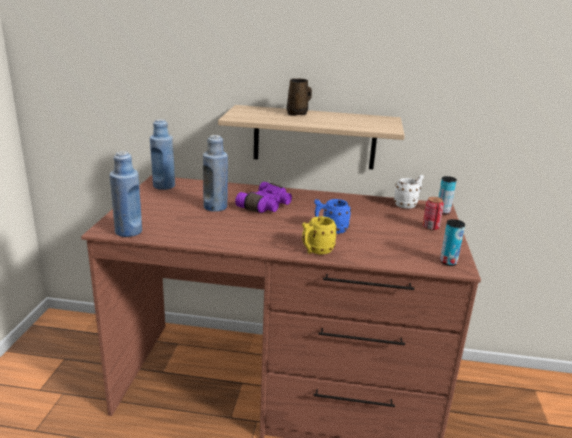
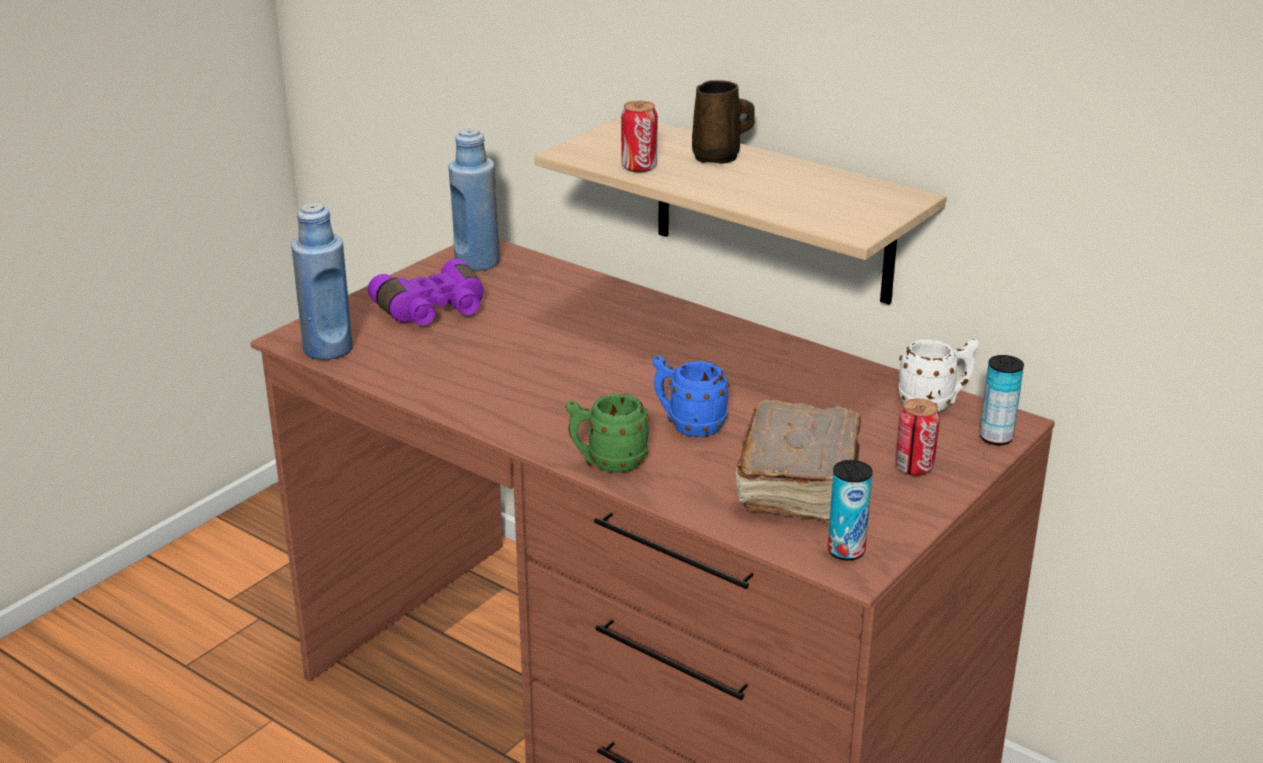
camera: 30 degrees right, 5 degrees up
(215, 207) = (523, 328): blue bottle -> none
(266, 206) = (621, 346): purple binoculars -> purple binoculars (433, 311)
(271, 119) = (639, 167): none -> can
(316, 251) = (607, 463): yellow mug -> green mug
(400, 242) = (800, 484): none -> brown book

